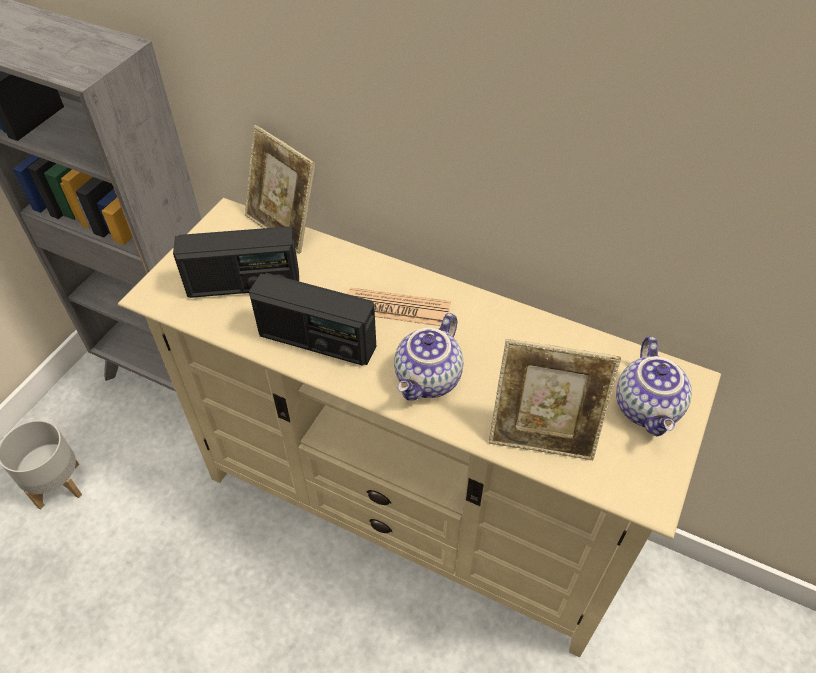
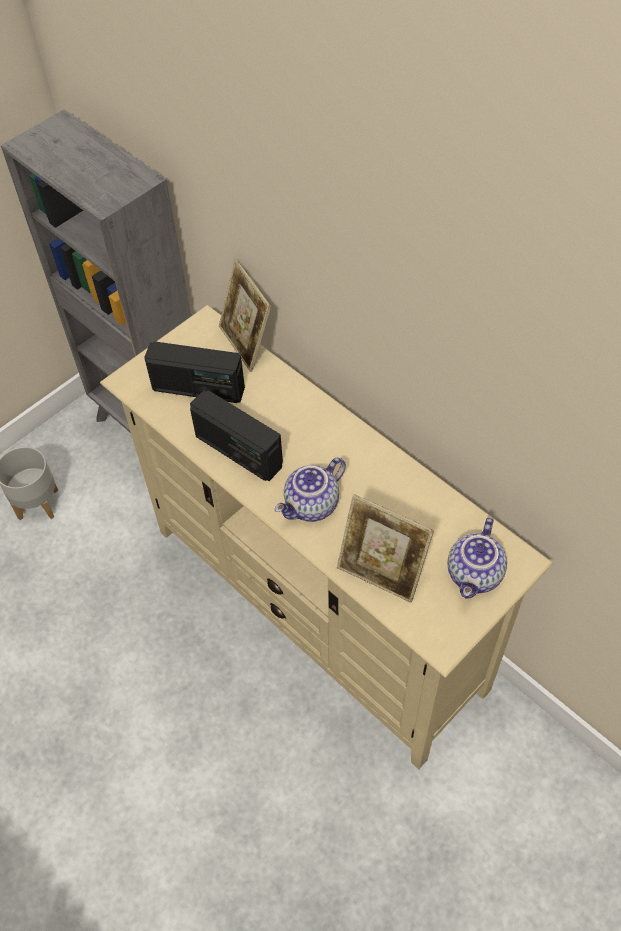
camera: 20 degrees right, 5 degrees up
(397, 308) = (311, 439): newspaper -> none

